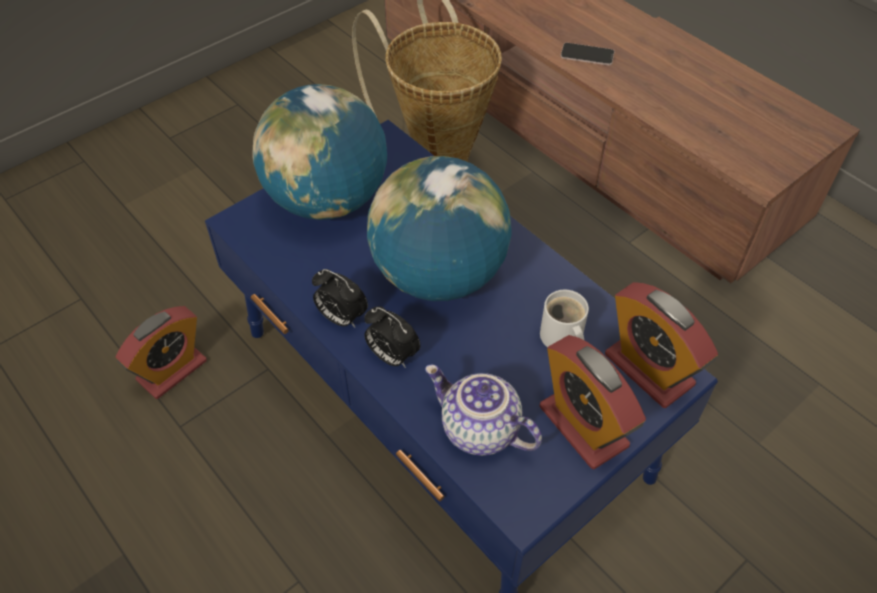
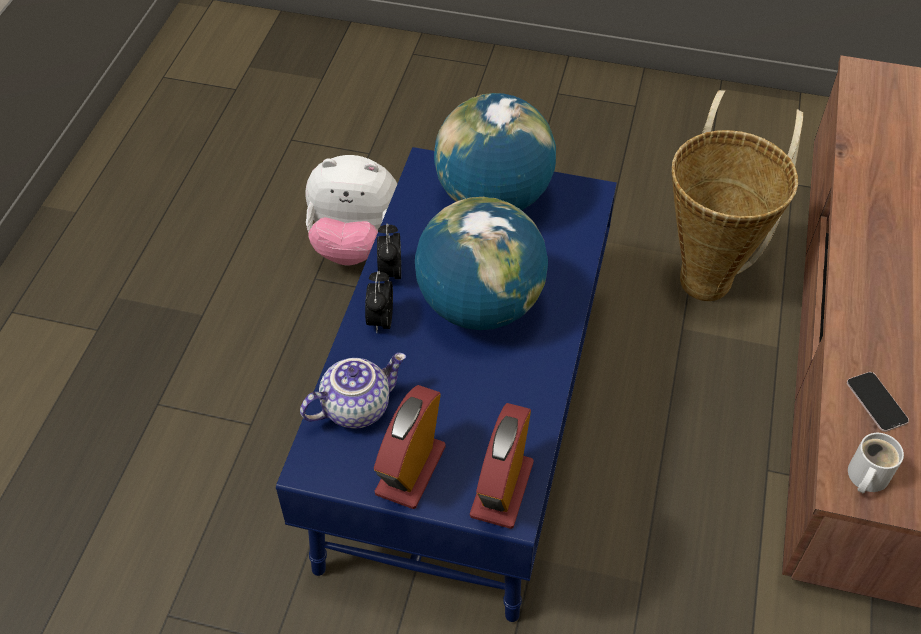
camera: 55 degrees right, 0 degrees up
(172, 370) = (354, 243): alarm clock -> plush toy
(478, 430) = (356, 406): teapot -> teapot turned 60 degrees clockwise
(561, 339) = (483, 415): white mug -> white mug (865, 477)
(587, 55) = (869, 272): phone -> phone (876, 402)

